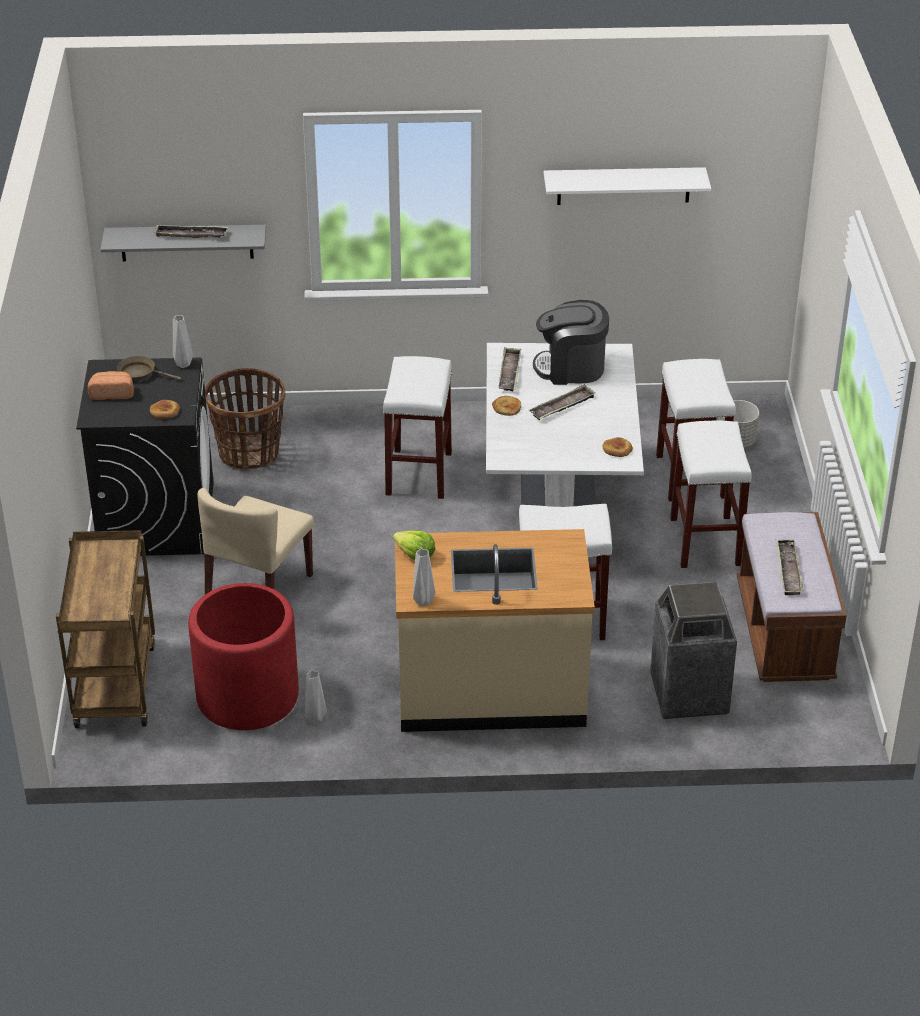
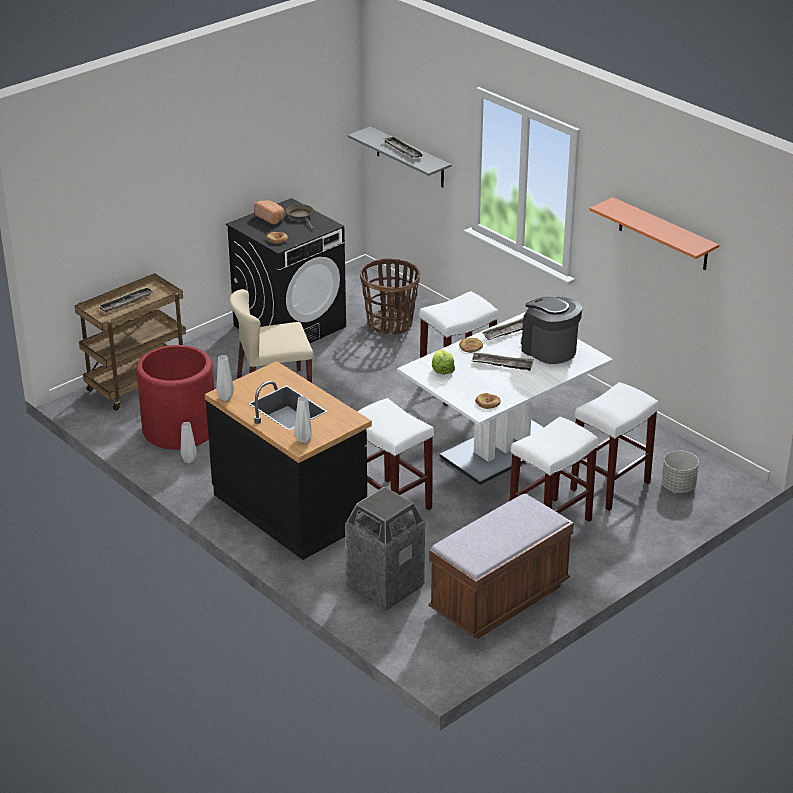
camera: 50 degrees right, 5 degrees down
(183, 365) = (328, 224): grey vase -> grey vase (303, 440)
(415, 555) = (265, 376): lettuce -> lettuce (442, 369)
(490, 689) = (291, 508): beige counter -> black counter
(623, 186) = (663, 234): white shelf -> orange shelf
(788, 570) = (485, 535): tray -> tray (126, 302)

